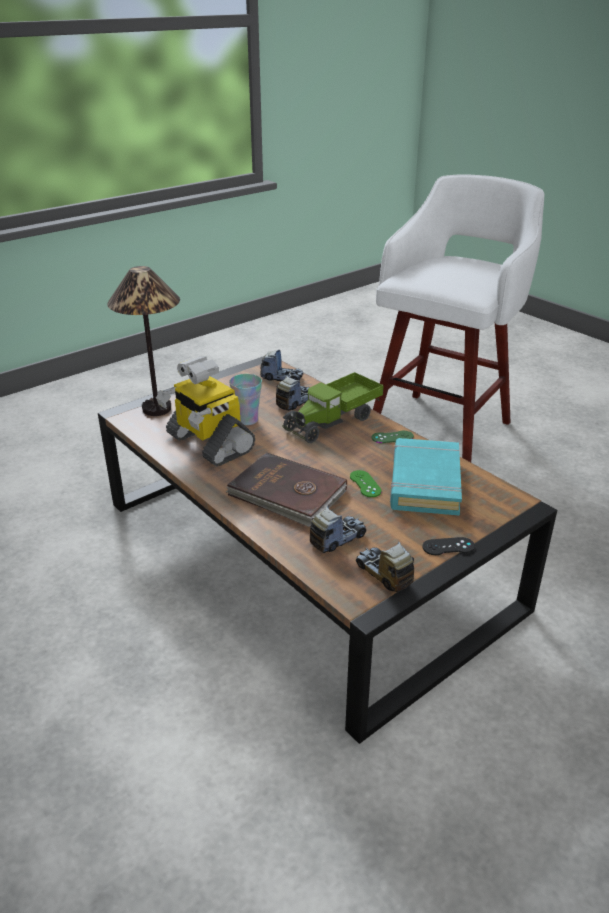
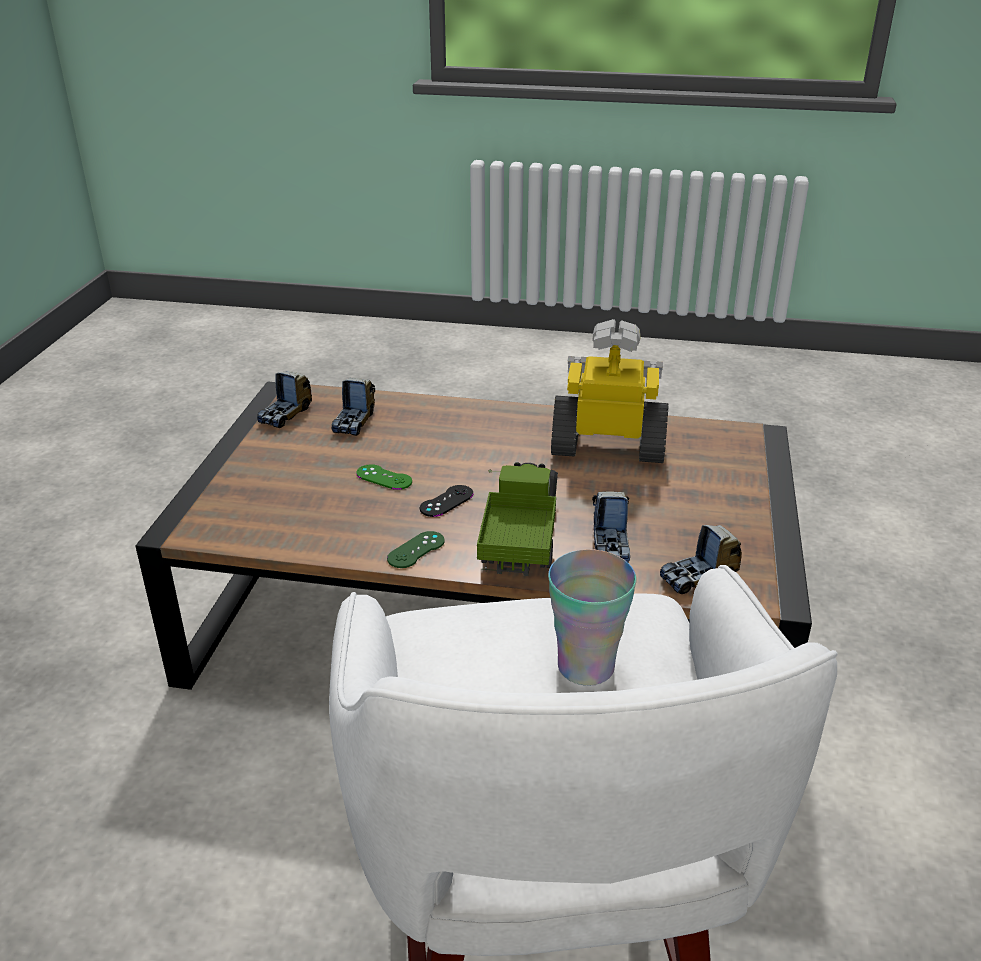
camera: 140 degrees right, 0 degrees up
(156, 409) = (739, 454): table lamp -> none
(247, 420) = (621, 489): cup -> cup (586, 666)
(287, 494) = (450, 436): brown book -> none
(383, 574) = (286, 414): toy truck -> toy truck turned 105 degrees clockwise
(424, 482) = (318, 507): turquoise book -> none
(448, 546) = (242, 456): black game controller -> black game controller (446, 501)

